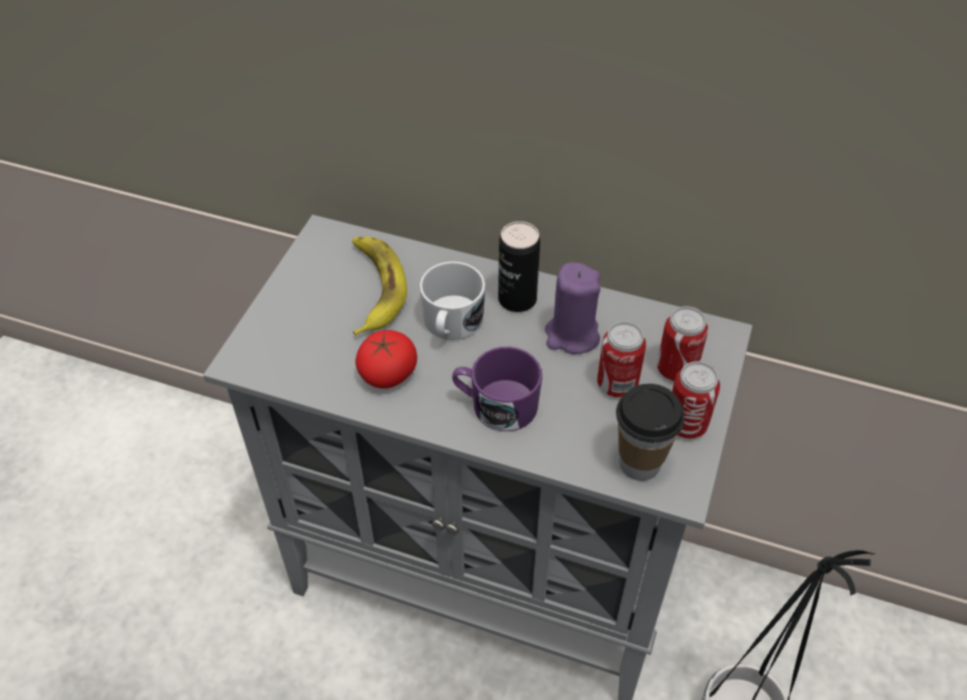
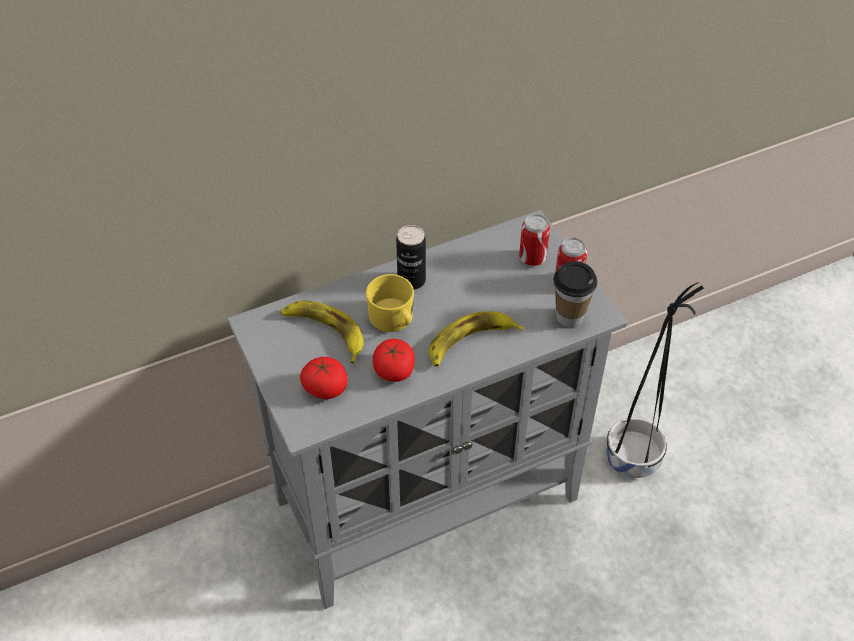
camera: 45 degrees left, 0 degrees up
(307, 339) = (325, 387): none -> tomato
(451, 324) = (394, 319): white mug -> yellow mug
(496, 405) = (470, 342): purple mug -> banana
(571, 335) = (462, 278): purple candle -> none
(617, 384) = (514, 287): can -> none

